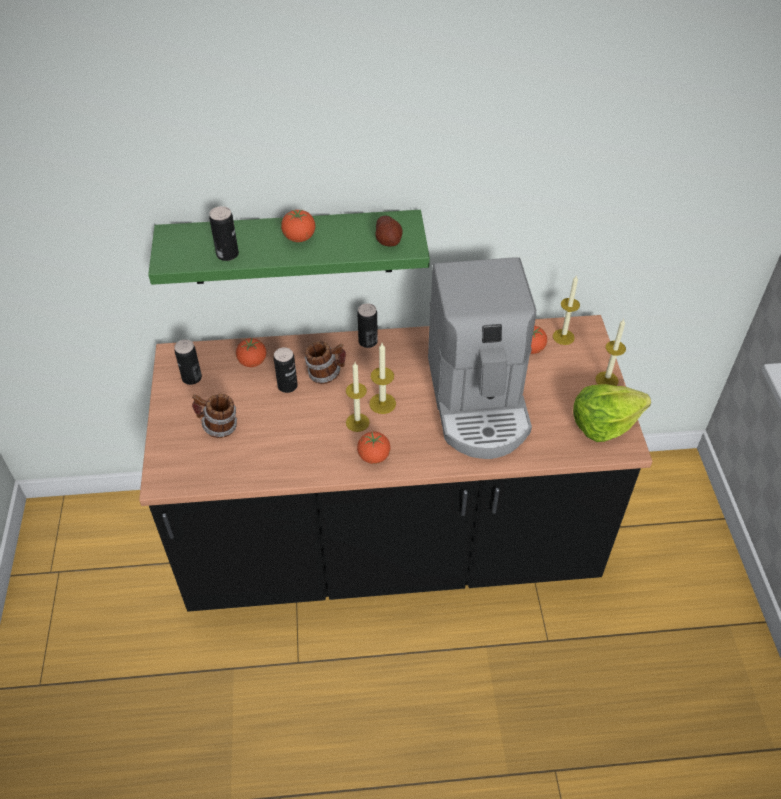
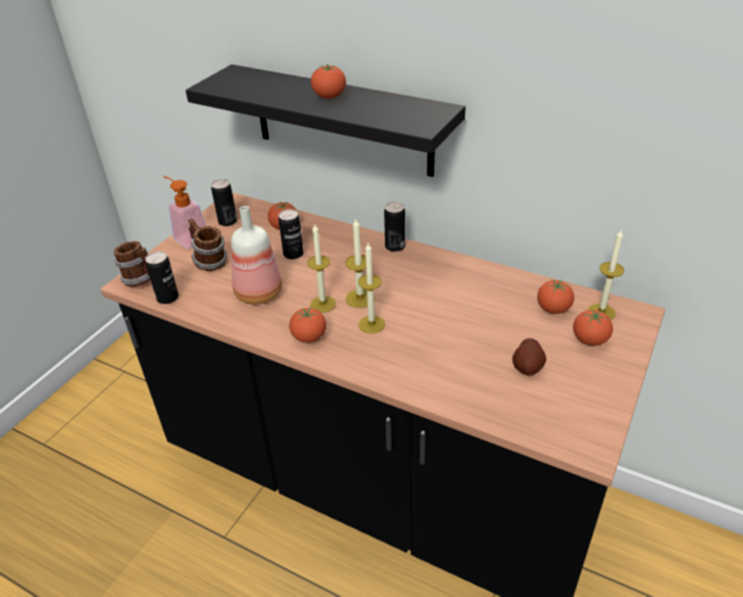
camera: 35 degrees right, 10 degrees down
(170, 410) = (188, 237): none -> soap dispenser
(227, 254) = (258, 93): can -> can (167, 298)
(292, 247) = (342, 120): green shelf -> black shelf
(295, 438) = (259, 294): none -> bottle
(326, 374) = (334, 257): mug -> mug (142, 280)
(388, 240) = (406, 118): potato -> potato (527, 367)
(478, 401) = (455, 333): coffee machine -> none
(572, 364) = (589, 340): none -> tomato
(604, 423) = (581, 411): lettuce -> none
(606, 380) = (620, 371): candle -> candle (371, 324)

